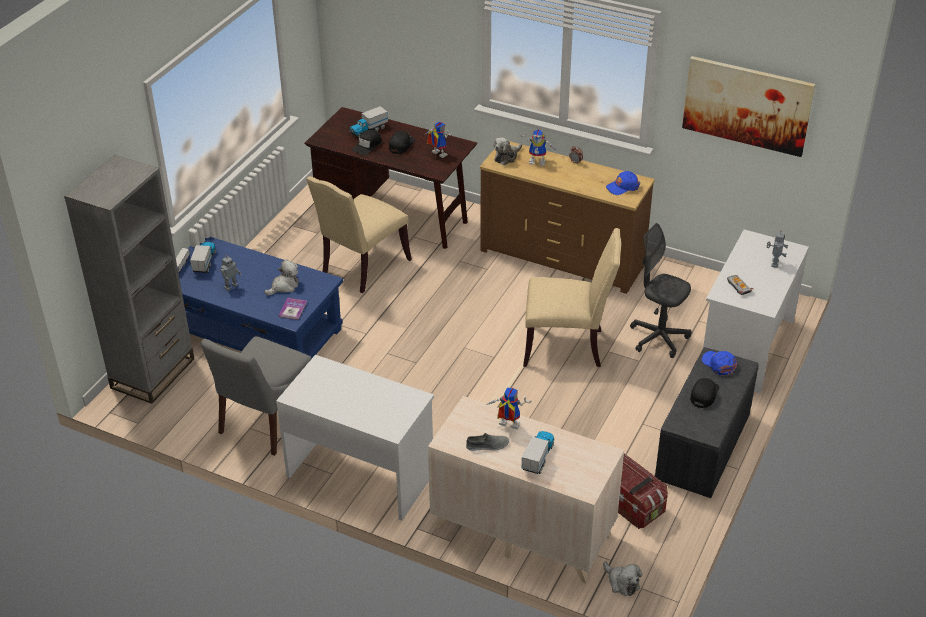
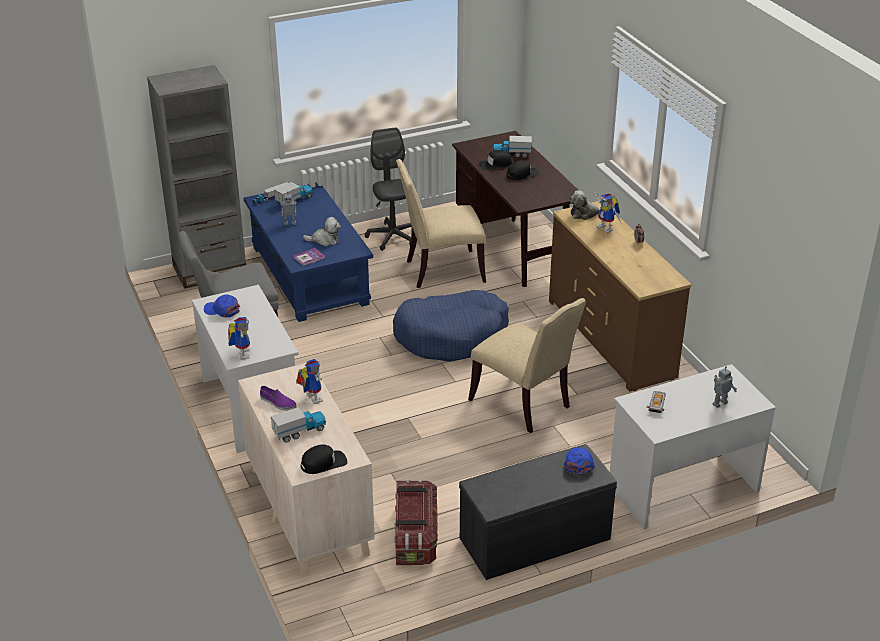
camera: 40 degrees right, 5 degrees down
(436, 154) = (540, 192): toy robot -> toy robot (241, 353)
(443, 320) = (452, 336): none -> blue dog bed
(487, 445) = (278, 403): grey shoe -> purple shoe
(621, 582) = (330, 593): plush toy -> none
(623, 187) = (652, 277): blue cap -> blue cap (222, 310)
(658, 338) = (611, 439): grey office chair -> grey office chair (392, 237)
(704, 394) = (531, 477): black cap -> black cap (323, 463)
(747, 105) = (775, 232): picture -> none

